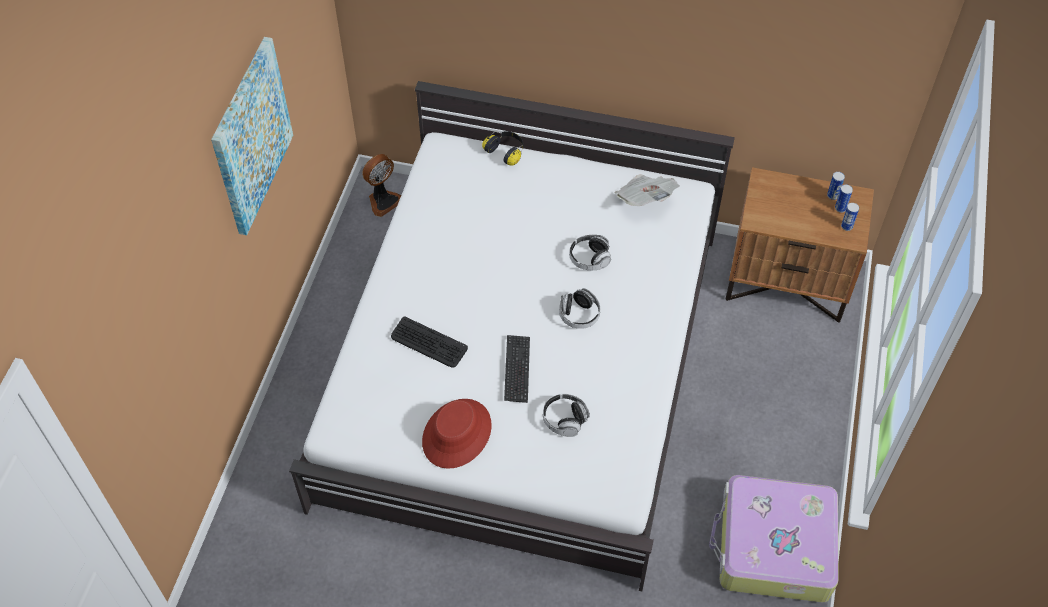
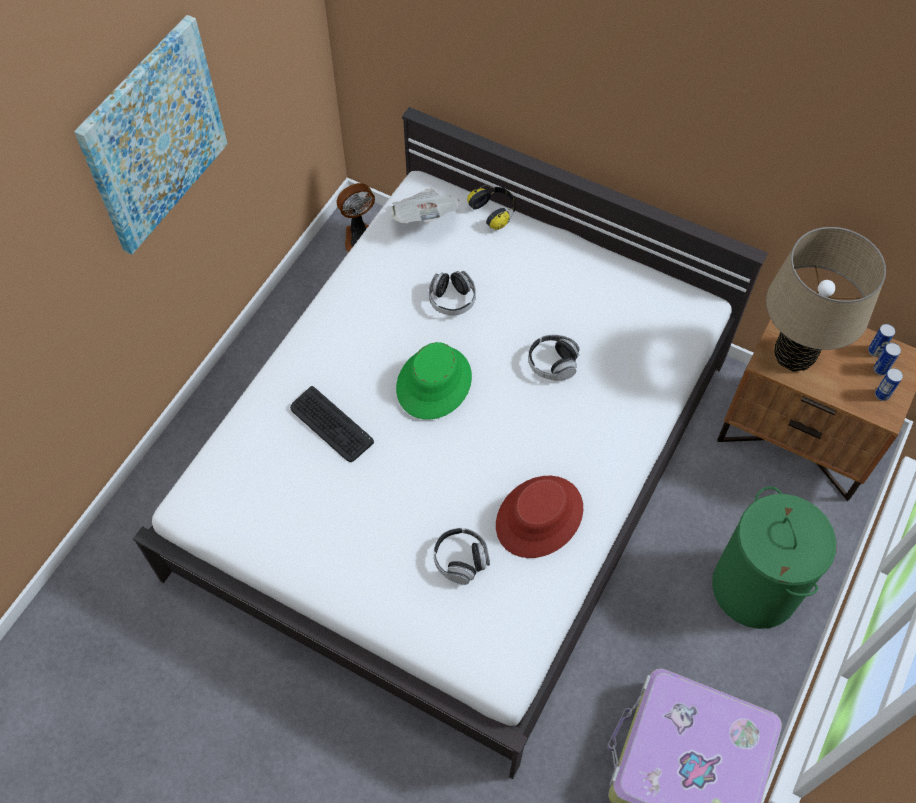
camera: 15 degrees right, 5 degrees up
(457, 434) = (328, 546): red hat -> red hat (539, 517)
(500, 293) = (433, 383): none -> green hat
(517, 369) = (424, 482): keyboard -> none
(579, 315) = (518, 431): headphones -> headphones (452, 300)
(645, 199) = (641, 305): newspaper -> newspaper (425, 218)
(773, 212) = (794, 355): none -> beige table lamp
(787, 404) = (755, 588): none -> green laundry basket

